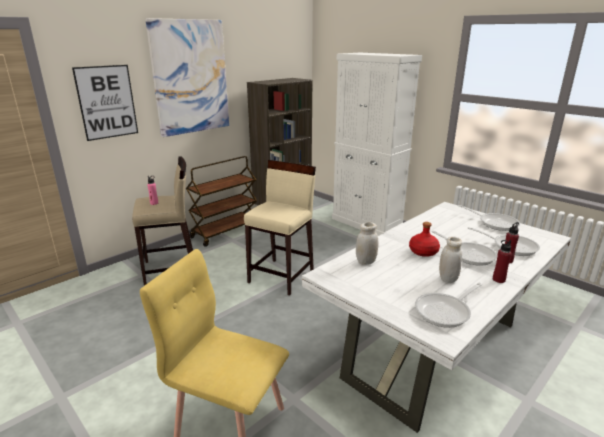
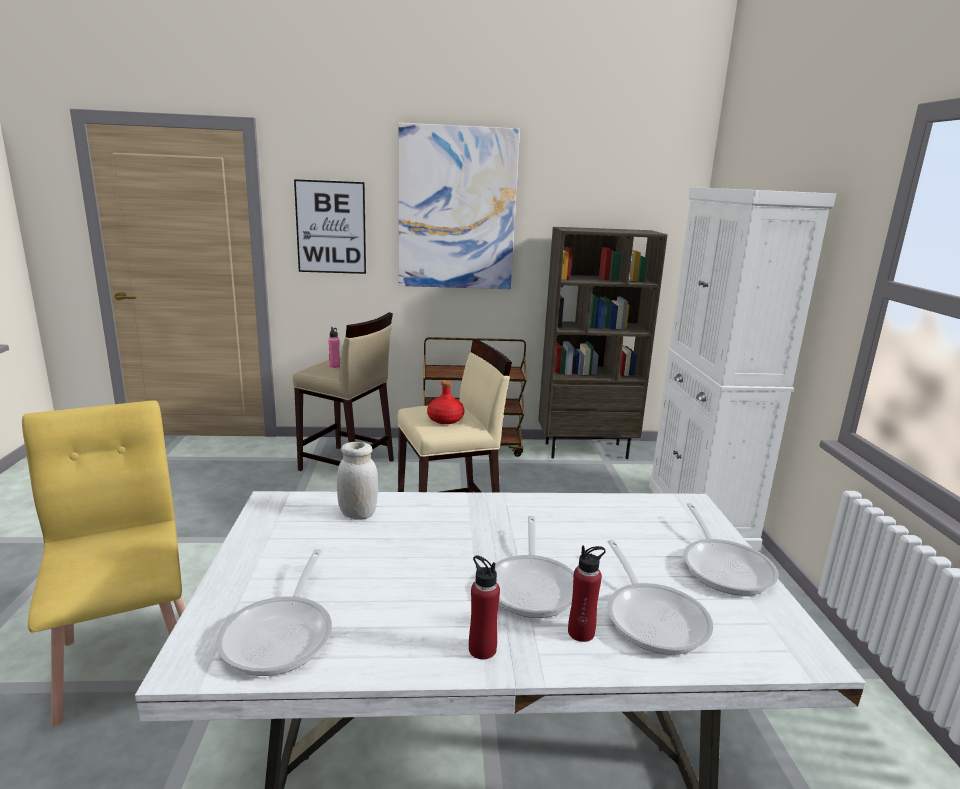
camera: 40 degrees right, 5 degrees down
(423, 252) = (469, 543): red bottle -> red bottle (445, 420)
(445, 311) = (282, 634): frying pan -> frying pan turned 90 degrees counterclockwise
(448, 279) = (404, 597): white jar -> none

